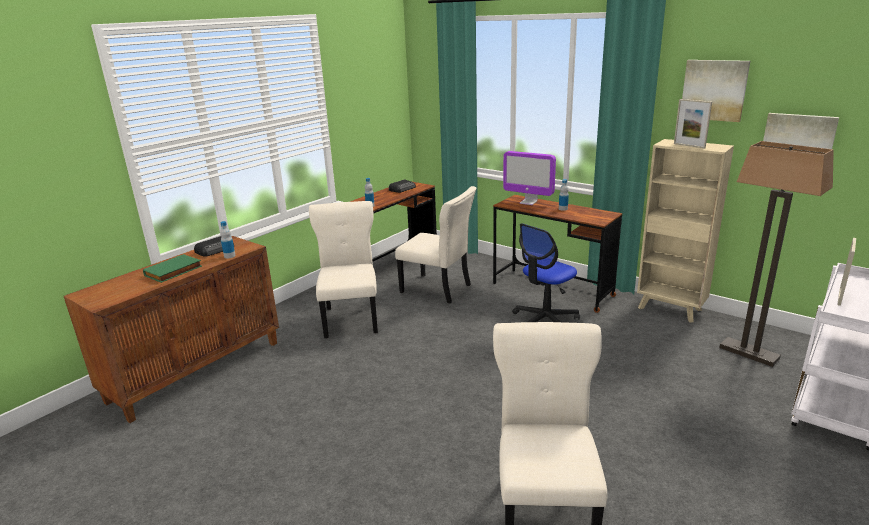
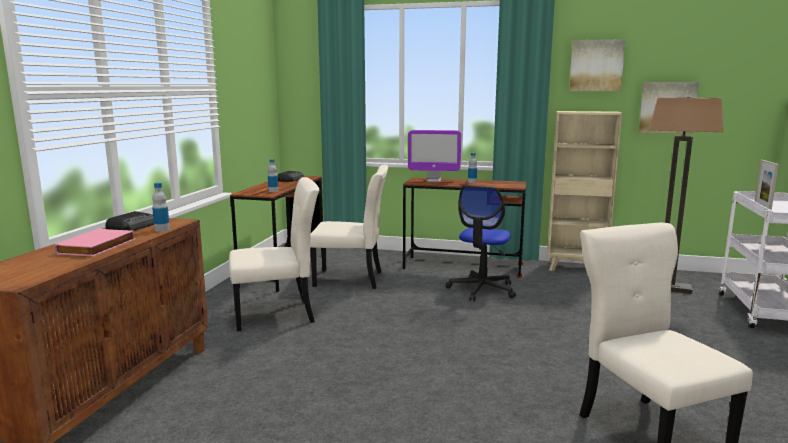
camera: 25 degrees left, 10 degrees down
(174, 271) = (98, 247): green book -> pink book
(351, 318) = (278, 315): beige chair -> beige chair turned 105 degrees clockwise
(689, 146) = (586, 111): picture frame -> none

